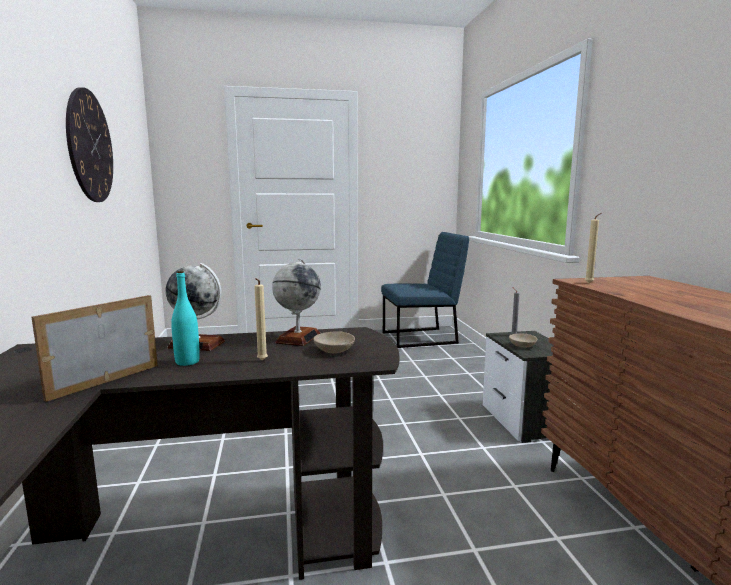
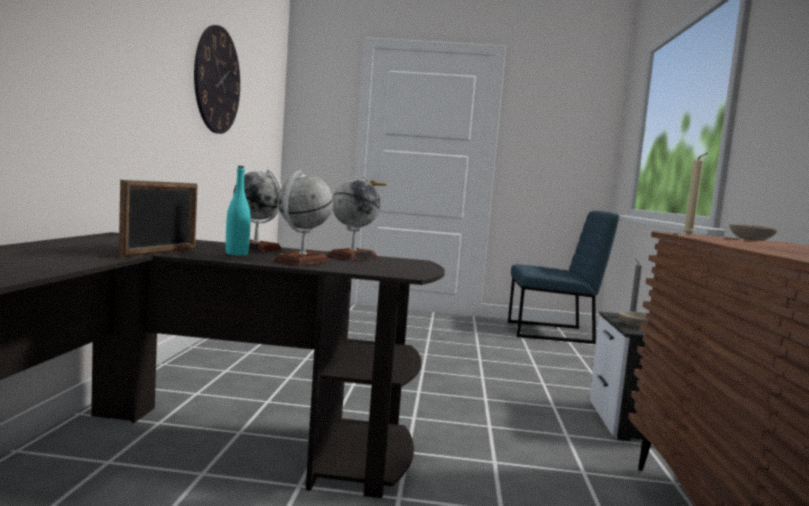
camera: 15 degrees right, 5 degrees down
(105, 381) = (160, 252): picture frame -> picture frame turned 150 degrees clockwise
(261, 361) = (301, 261): beige candle -> globe
(333, 350) = (376, 265): beige bowl -> beige bowl (749, 239)

